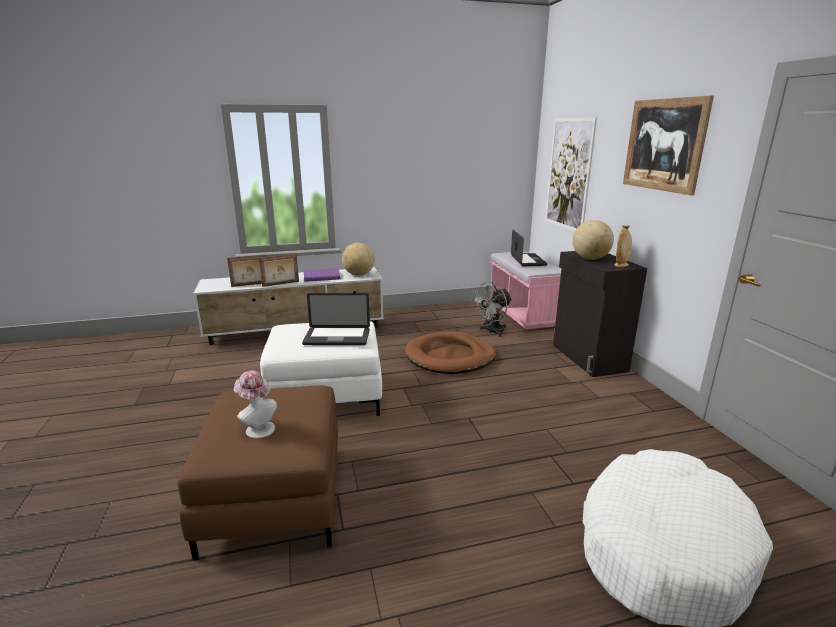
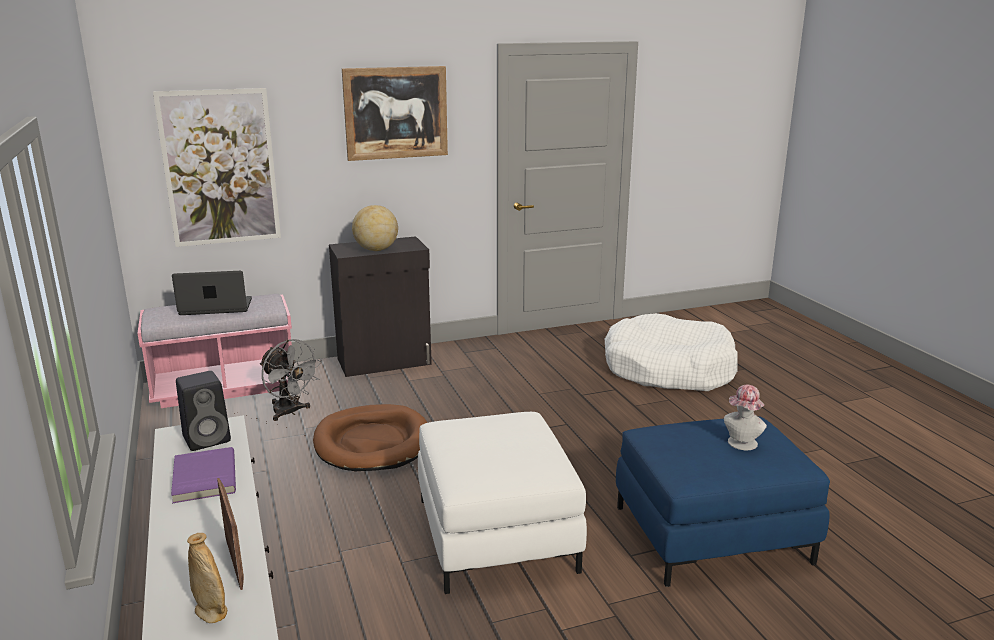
camera: 95 degrees left, 0 degrees up
(274, 497) = (711, 534): brown ottoman -> blue ottoman
(281, 284) = (245, 519): picture frame -> none
(337, 337) = (507, 432): laptop -> none
(359, 274) = (208, 438): globe -> black speaker
(621, 265) = (406, 242): beige vase -> beige vase (211, 612)

